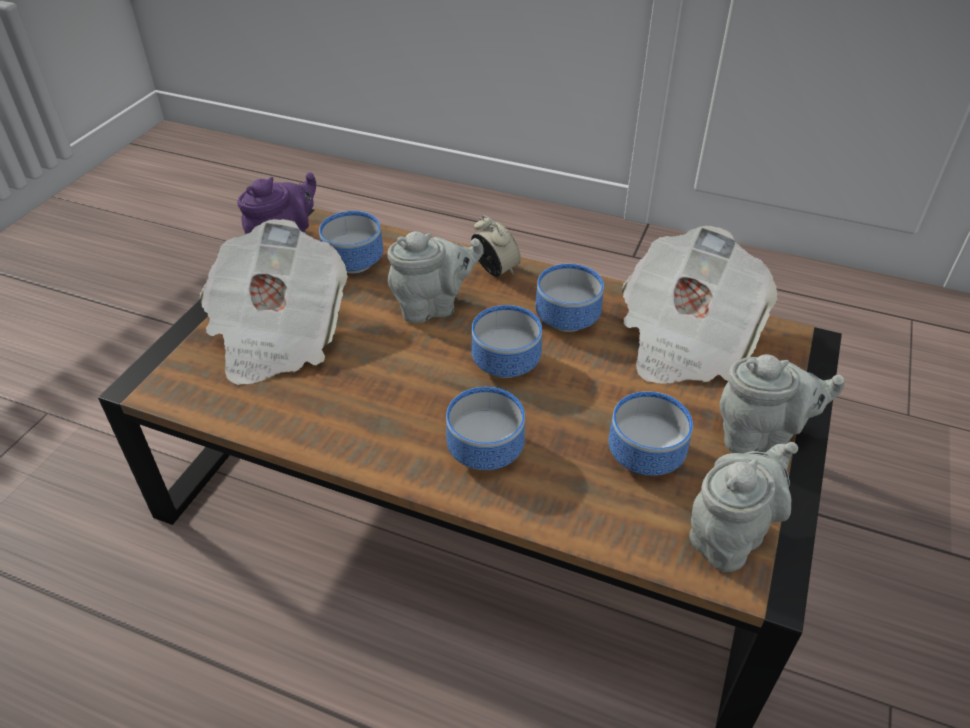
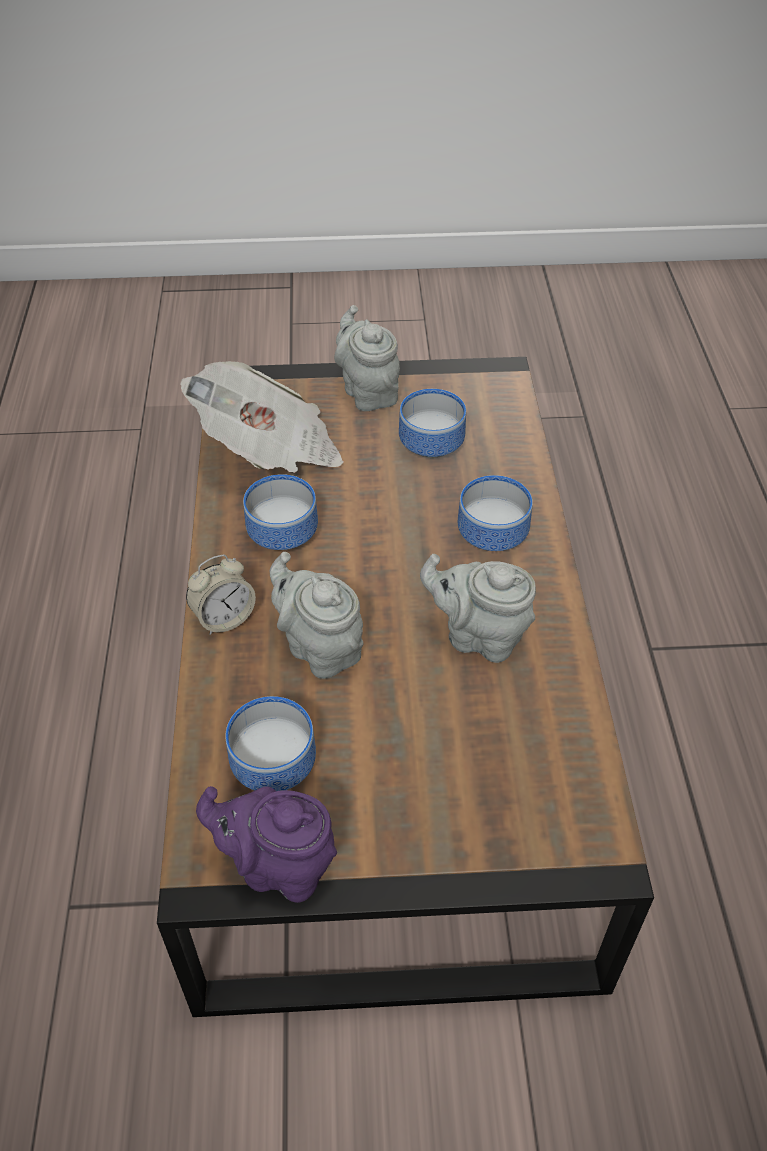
camera: 115 degrees left, 5 degrees up
(277, 334) = (448, 772): newspaper -> none
(495, 270) = (224, 618): alarm clock -> alarm clock turned 150 degrees counterclockwise
(503, 364) = (378, 560): bowl -> none
(730, 535) = (476, 392): grey teapot -> grey teapot (479, 636)

